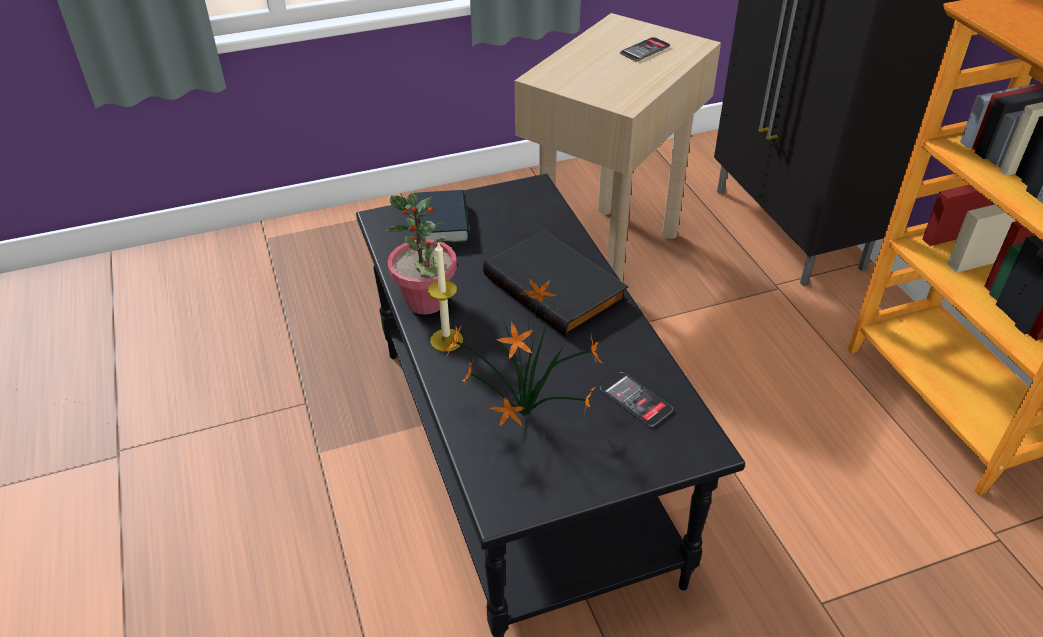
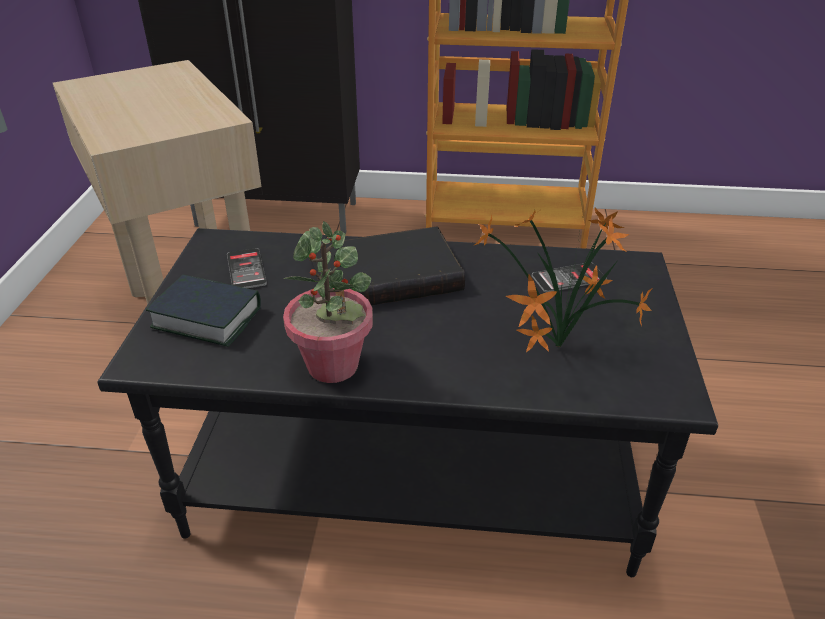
camera: 65 degrees left, 5 degrees down
(446, 340) = (410, 368): candle -> none
(645, 50) = (147, 87): phone -> phone (246, 270)

